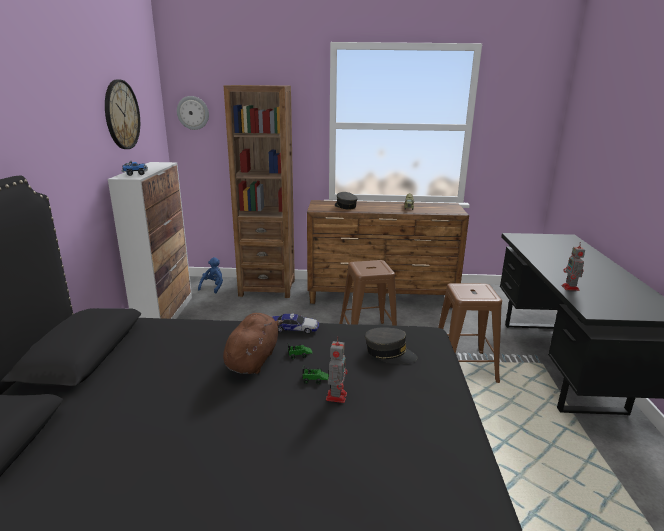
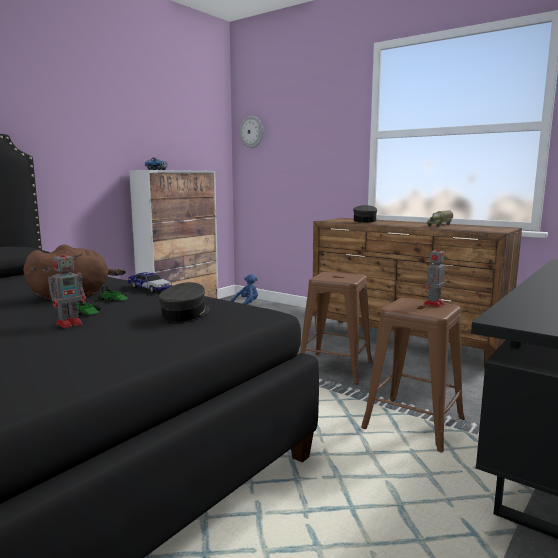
camera: 35 degrees right, 10 degrees down
(121, 115) = (163, 122): wall clock -> none
(267, 288) = (292, 314): brown bookcase -> none
(389, 353) = (185, 314): grey cap -> grey cap turned 135 degrees counterclockwise
(570, 288) = (528, 300): toy robot -> toy robot (433, 304)

